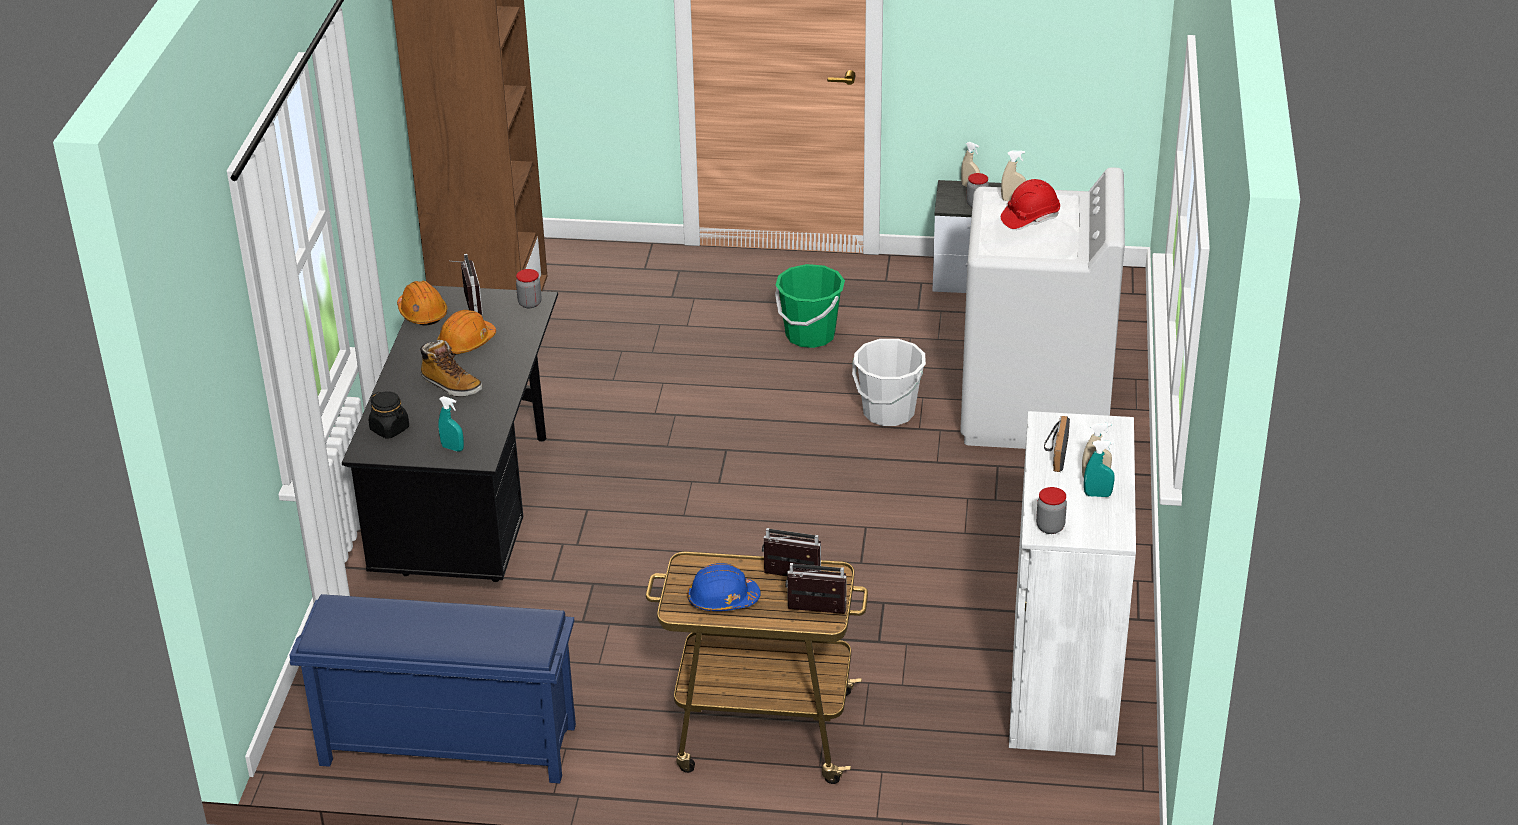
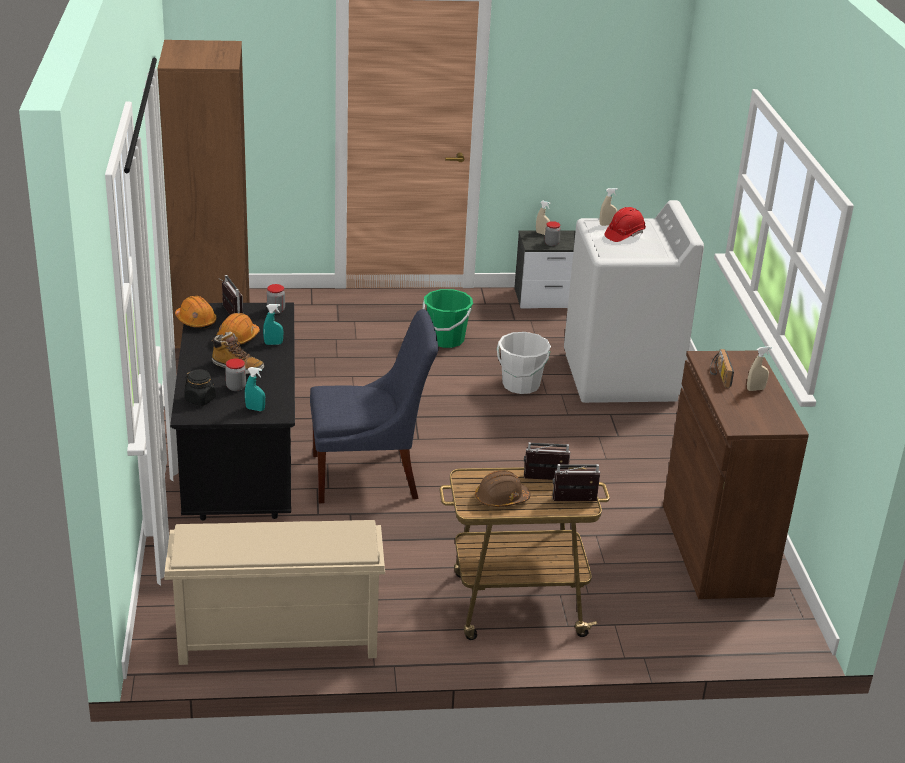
camera: 15 degrees left, 5 degrees down
(445, 746) = (276, 640): blue shoe rack -> beige shoe rack
(637, 532) = (371, 476): none -> blue chair
(722, 599) = (501, 499): blue hard hat -> brown hard hat
(1050, 527) = (741, 423): jar -> jar (236, 387)
(1063, 680) = (716, 549): white cabinet -> brown cabinet
(1097, 495) = (763, 400): turquoise spray bottle -> turquoise spray bottle (273, 343)

